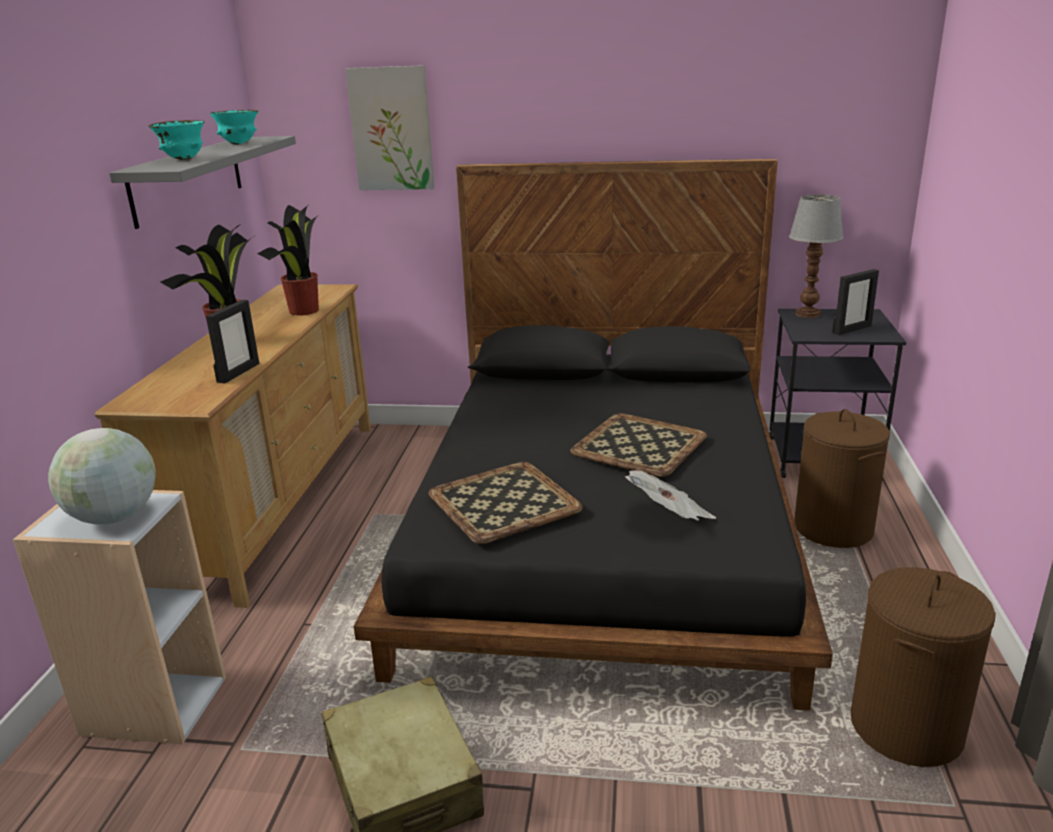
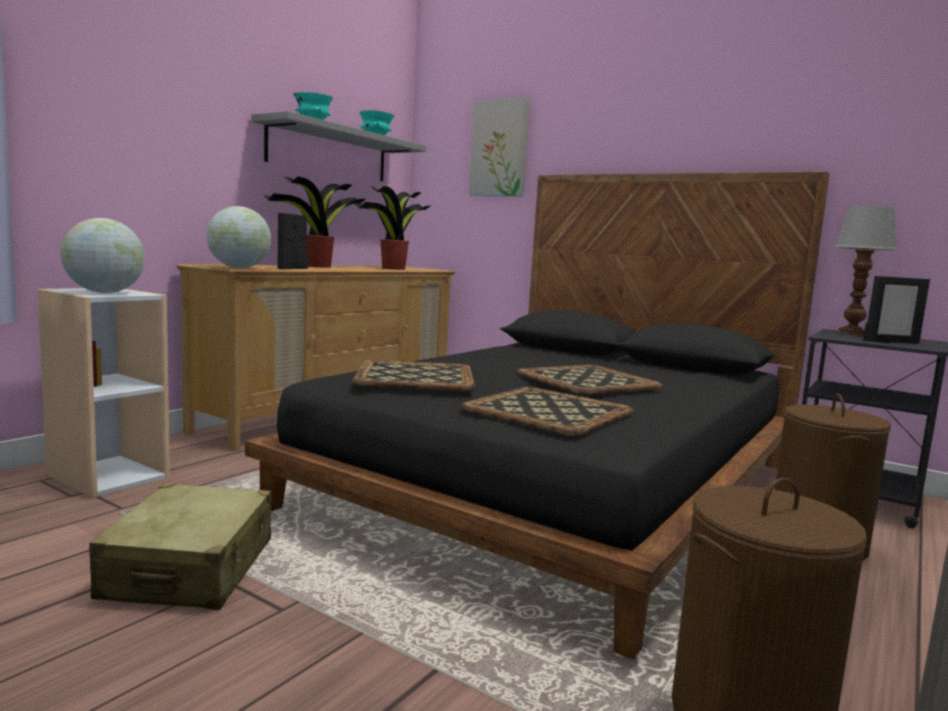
camera: 25 degrees right, 15 degrees down
(196, 403) = (239, 268): none -> globe
(238, 372) = (293, 268): picture frame -> picture frame turned 150 degrees clockwise
(669, 517) = (550, 411): newspaper -> tray

